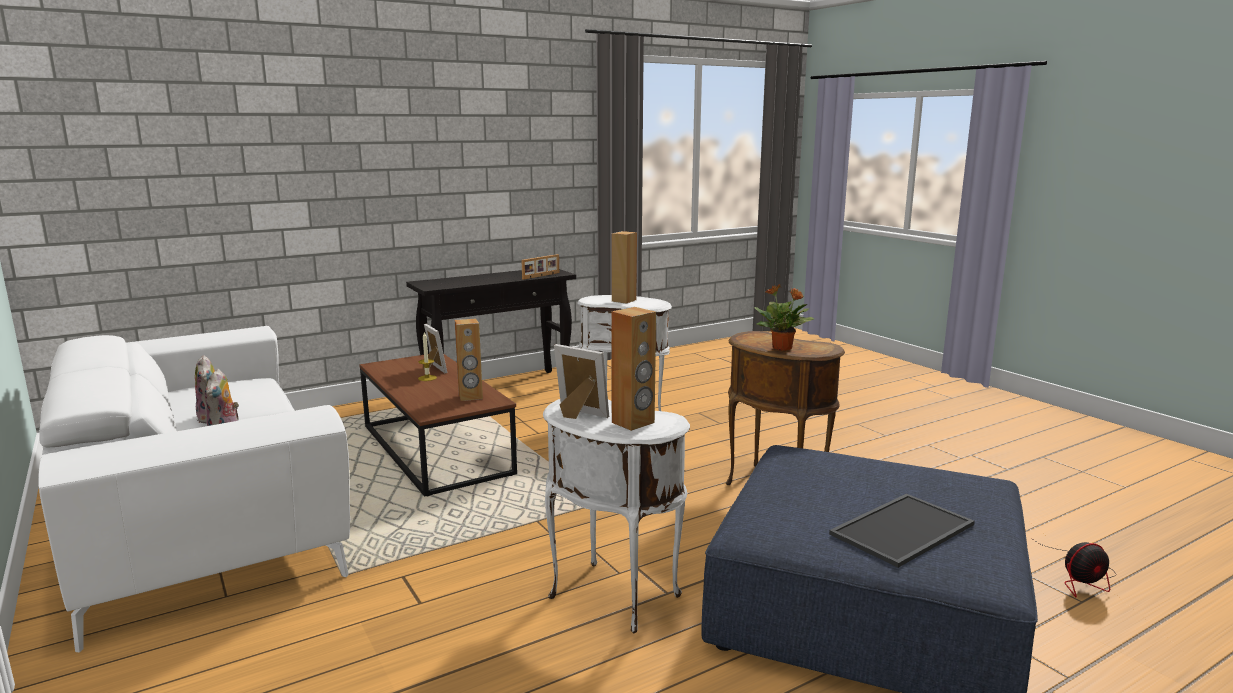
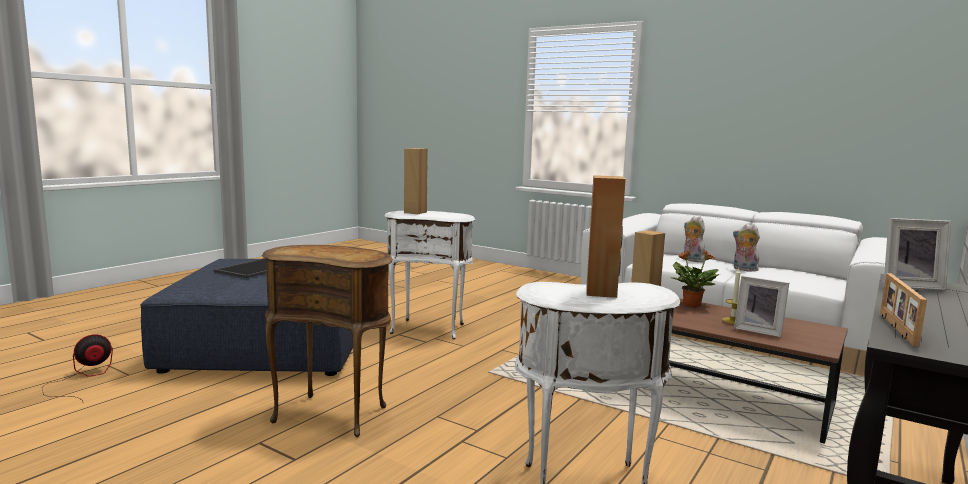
camera: 155 degrees right, 5 degrees down
(578, 415) = (448, 213): picture frame -> picture frame (908, 286)
(782, 348) = (330, 248): potted plant -> potted plant (691, 305)

